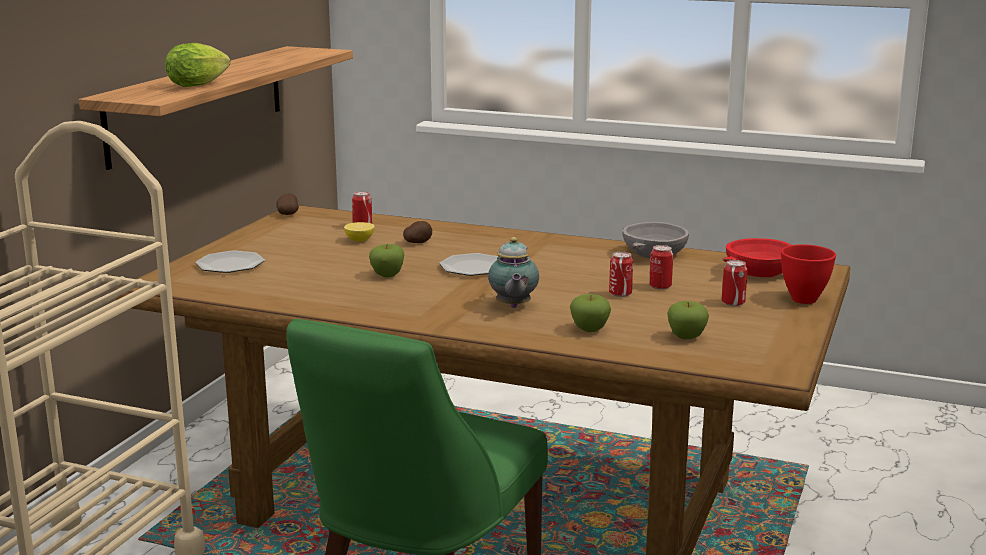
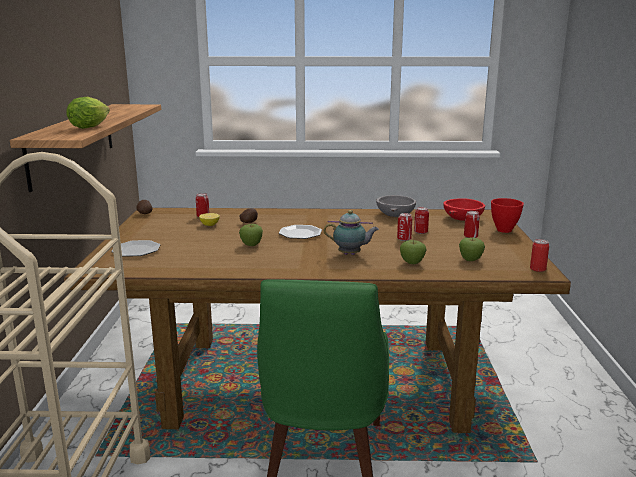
camera: 20 degrees left, 0 degrees up
(513, 306) = (351, 254): teapot -> teapot turned 60 degrees counterclockwise
(778, 365) = (537, 269): none -> can

